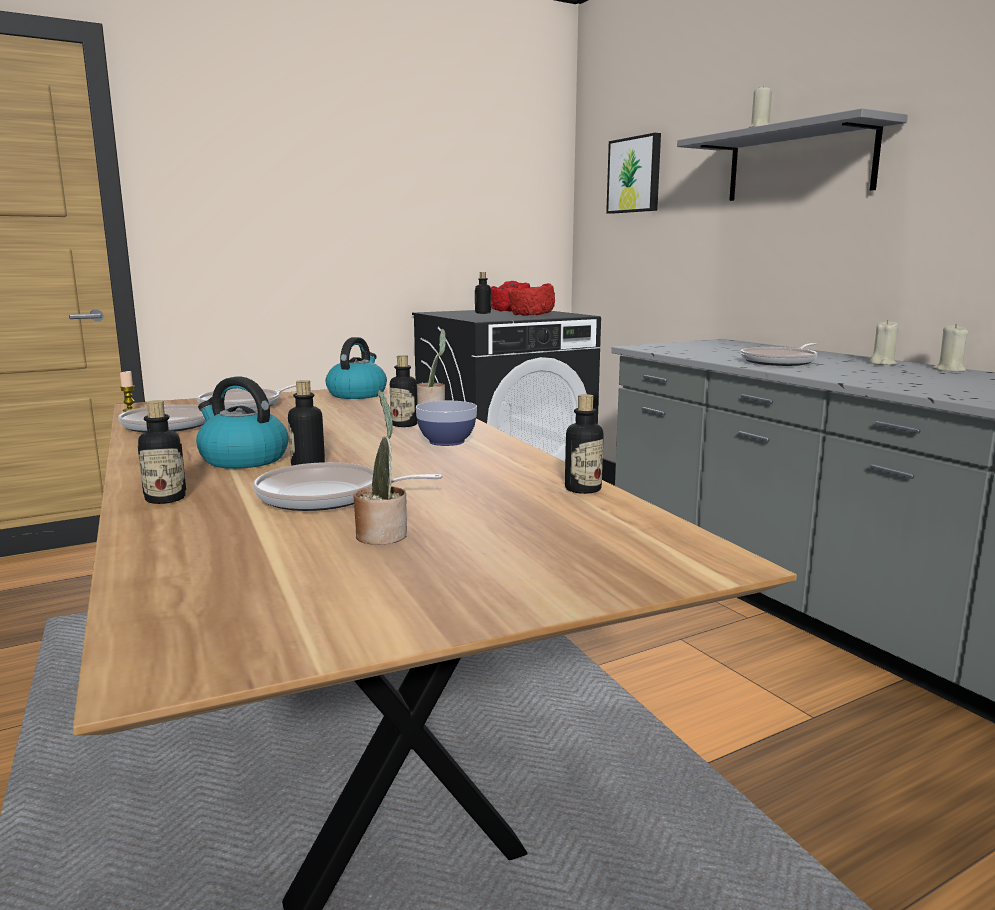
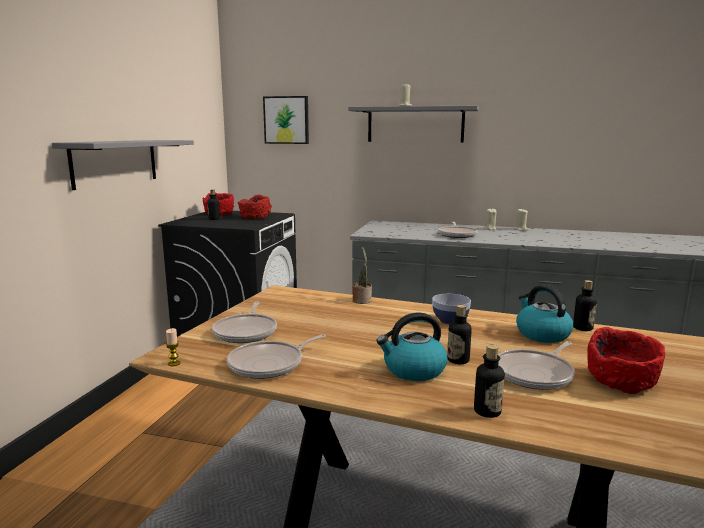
camera: 45 degrees left, 0 degrees up
(349, 228) = (115, 162): none -> grey shelf
(357, 394) = (279, 301): kettle -> kettle (541, 334)
(382, 534) = (621, 382): potted plant -> red bowl
(404, 425) = (391, 316): bottle -> none

